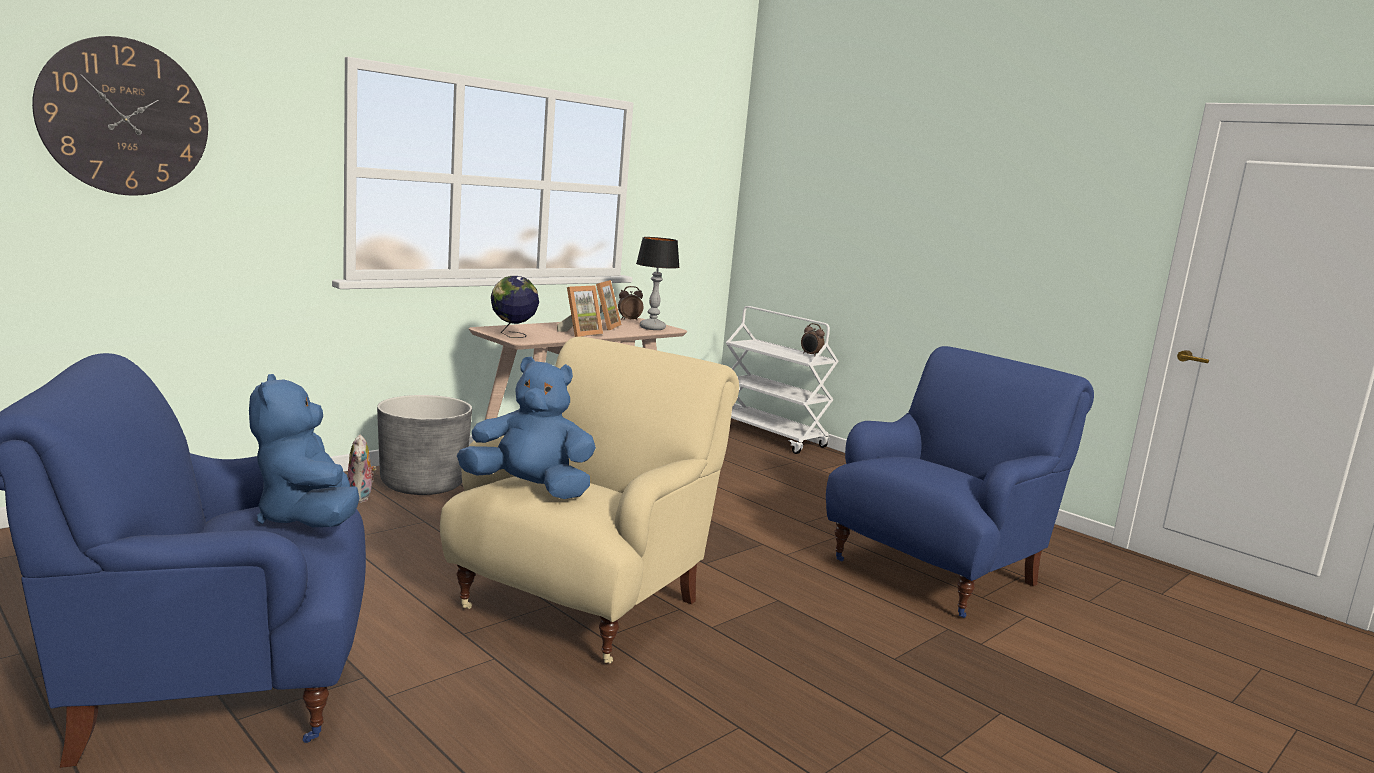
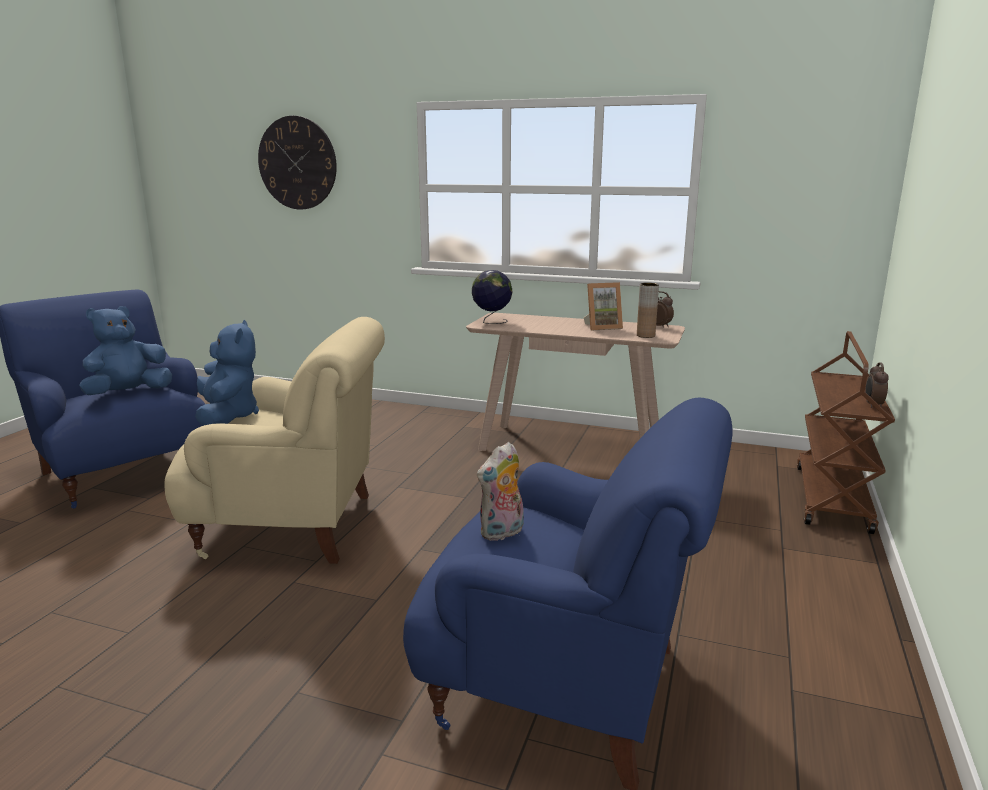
camera: 65 degrees right, 5 degrees up
(360, 498) = (390, 422): plush toy -> plush toy (502, 533)
(423, 484) = (438, 426): grey planter -> none
(580, 333) = (551, 328): picture frame -> none
(652, 328) = (645, 335): table lamp -> brown vase
(771, 436) = (832, 499): white cart -> brown cart

